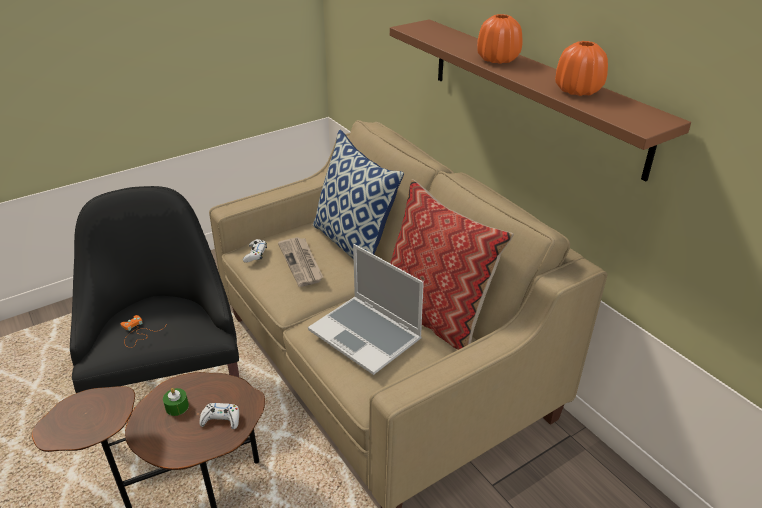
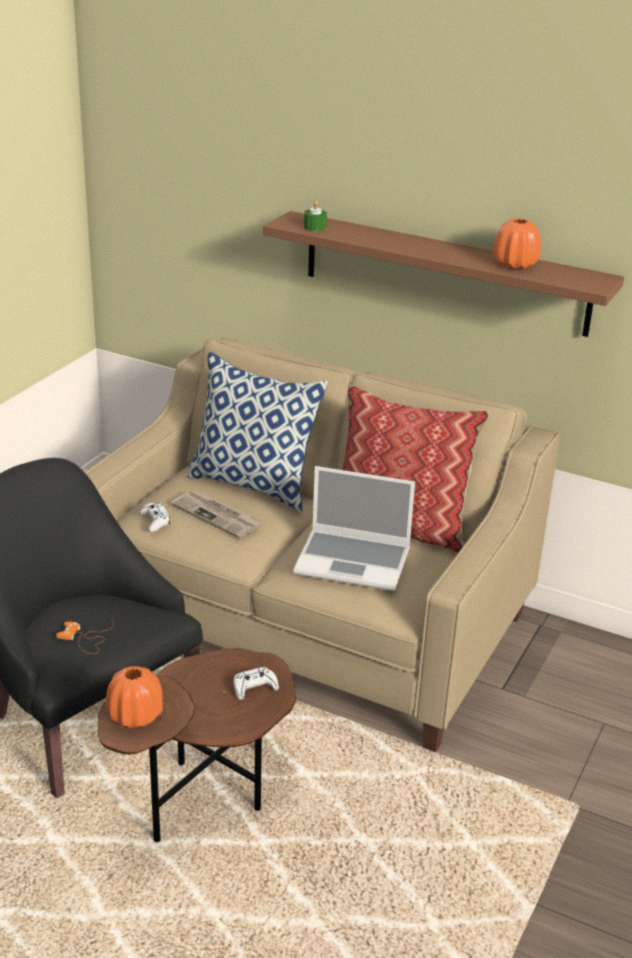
camera: 30 degrees left, 5 degrees down
(177, 407) = (195, 693): green candle -> green candle (315, 227)
(497, 59) = (413, 245): orange vase -> orange vase (135, 715)

